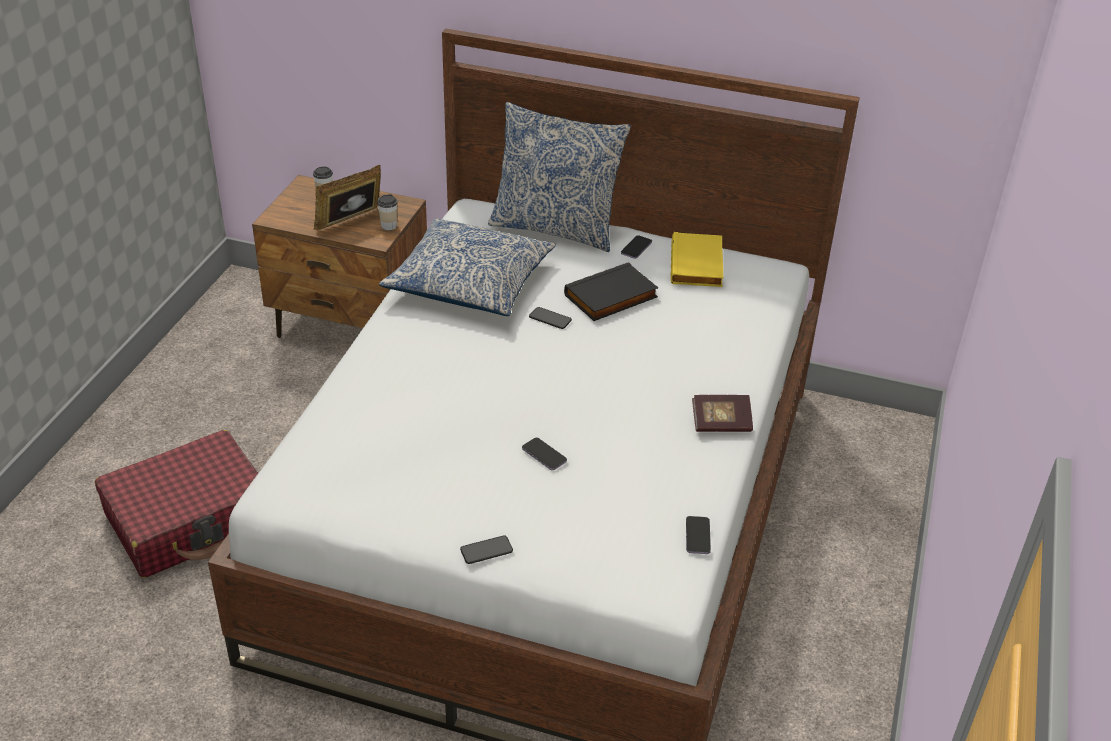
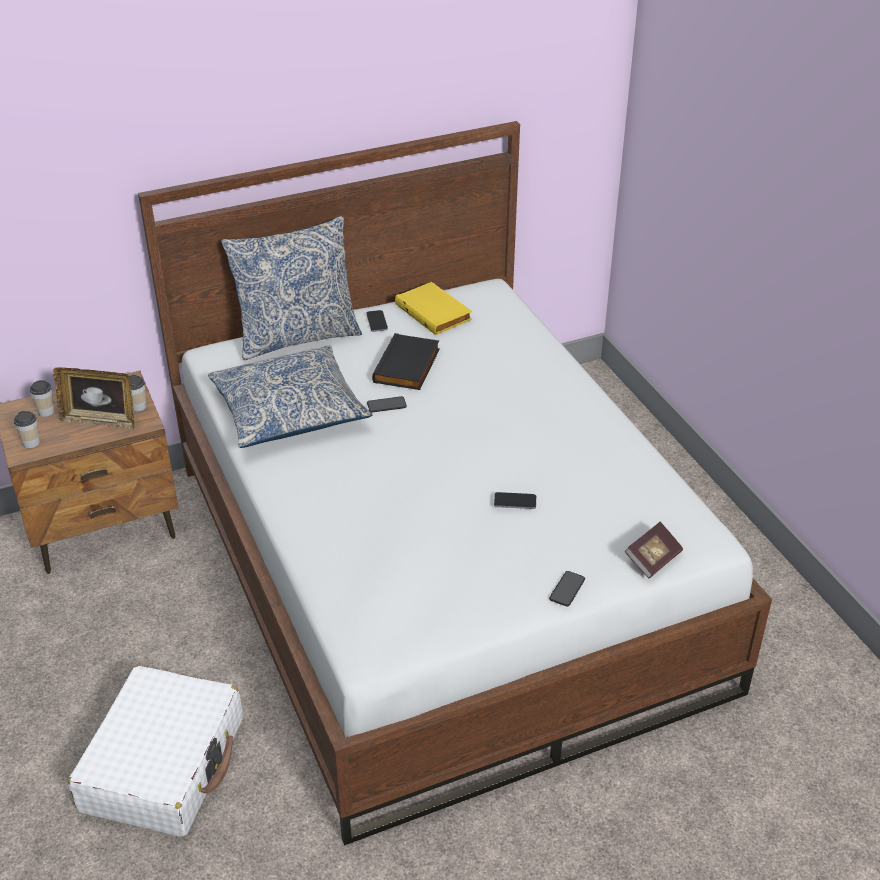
camera: 40 degrees left, 0 degrees up
(190, 520) = (164, 764): red suitcase -> white suitcase
(287, 214) = (31, 443): none -> cup
(350, 222) = (100, 420): picture frame -> picture frame turned 90 degrees counterclockwise
(697, 536) = (676, 493): phone -> none
(721, 423) = (593, 412): book -> book (652, 559)

